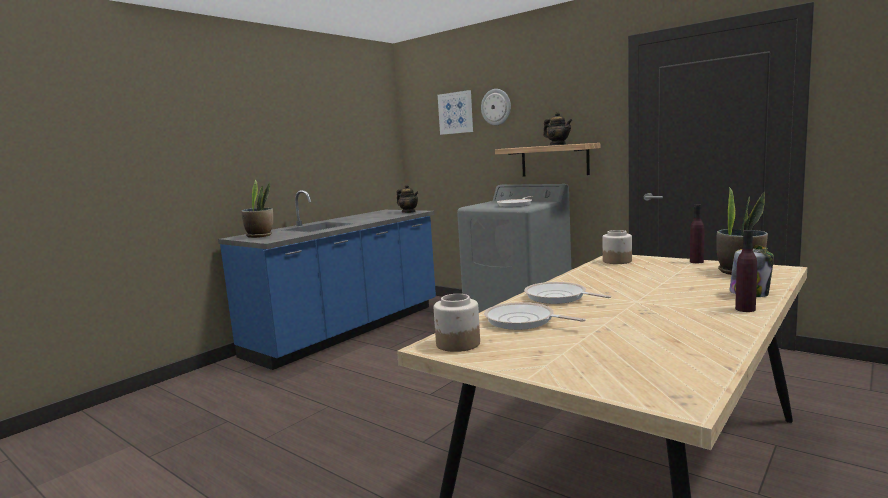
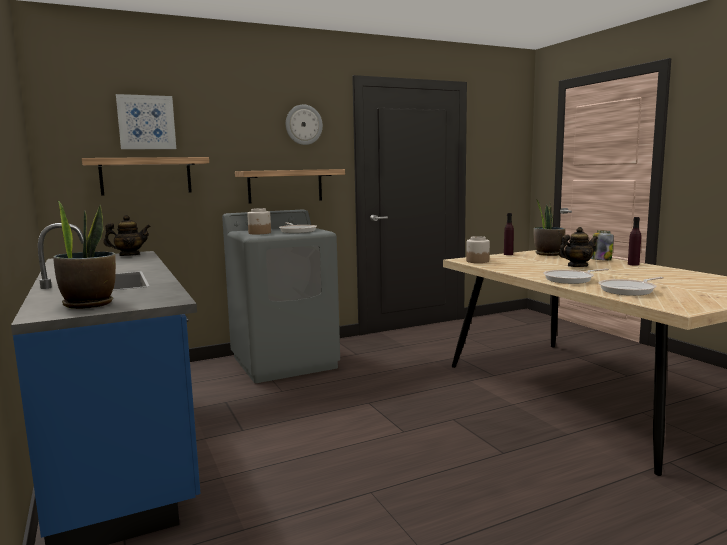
camera: 65 degrees left, 0 degrees up
(455, 154) = (146, 176): none -> shelf
(458, 344) = (679, 305): jar -> jar (260, 233)
(496, 107) = (211, 122): wall clock -> wall clock (303, 125)
(558, 145) = (302, 169): teapot -> teapot (577, 266)

